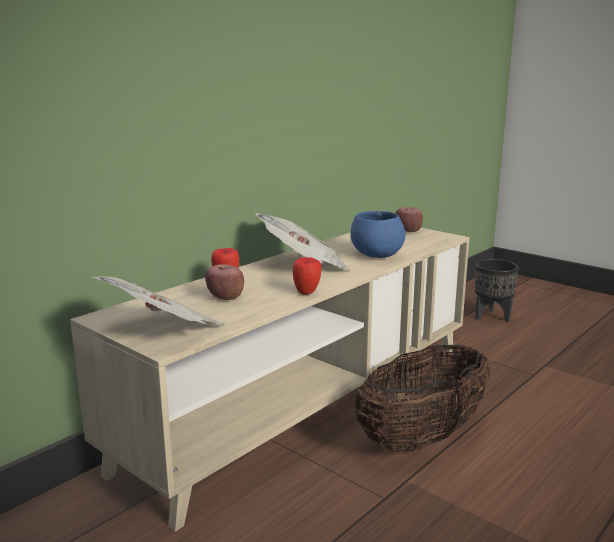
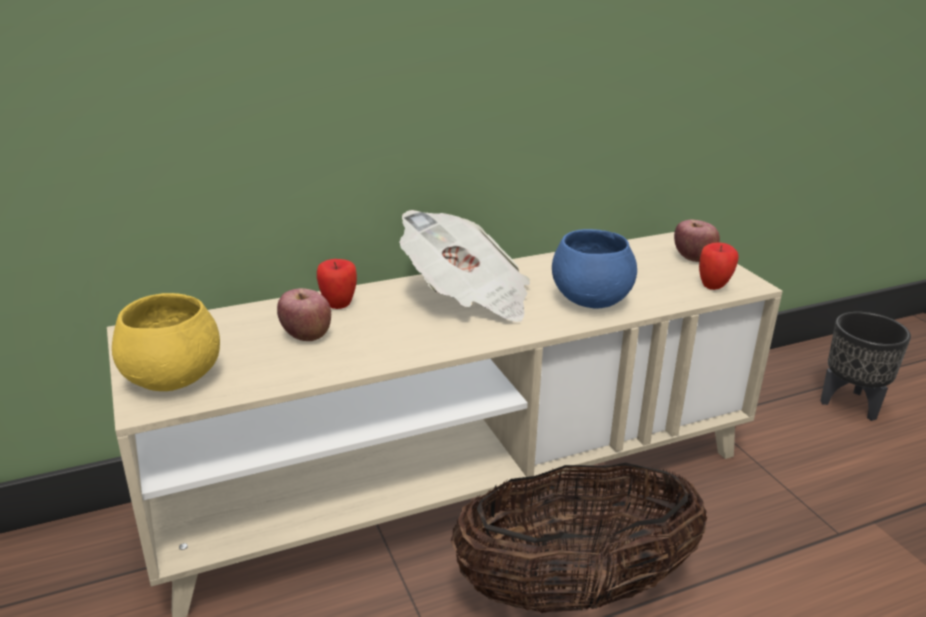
camera: 25 degrees right, 10 degrees up
(163, 331) = (174, 378): newspaper -> yellow bowl
(307, 292) = (416, 352): apple -> apple (714, 286)

